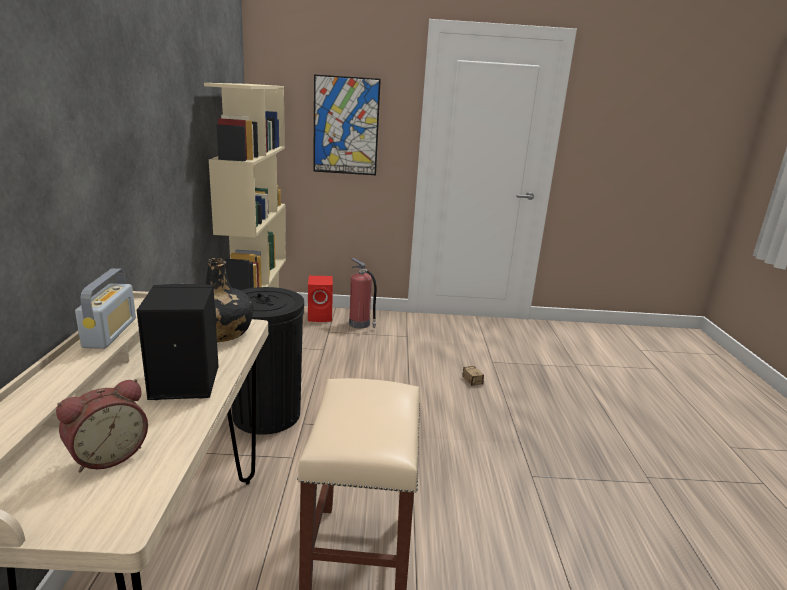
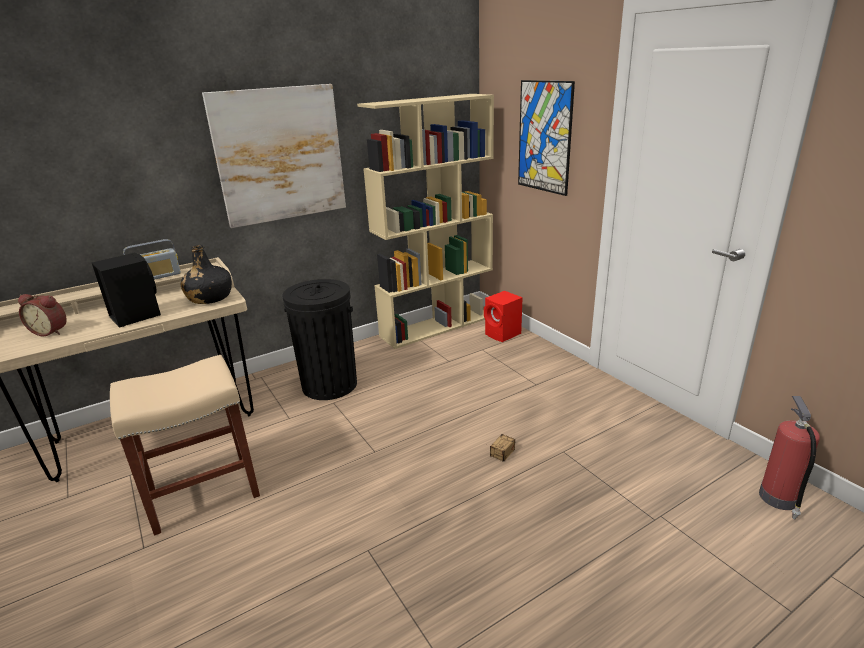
camera: 60 degrees right, 5 degrees up
(161, 141) = (280, 155): none -> picture
(360, 324) = (519, 355): fire extinguisher -> fire extinguisher (779, 499)

